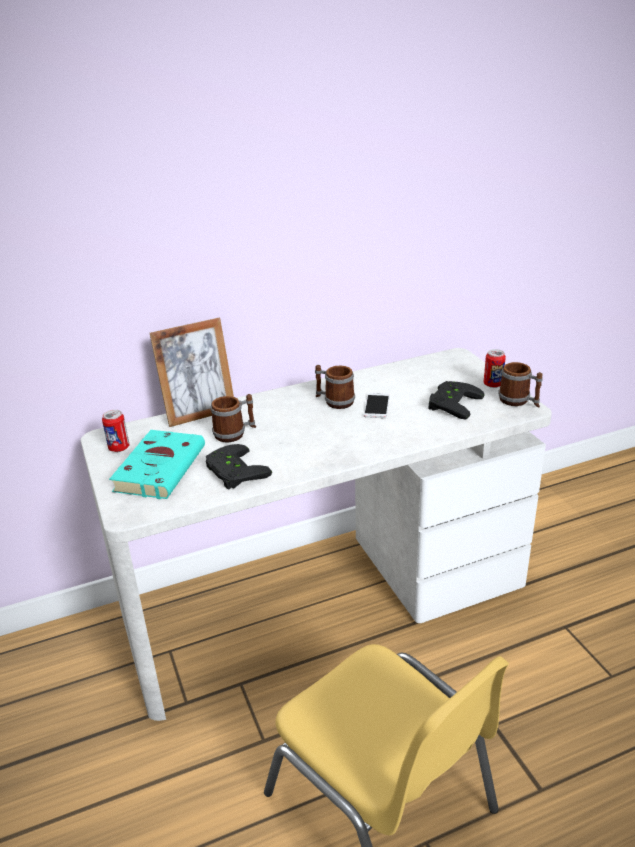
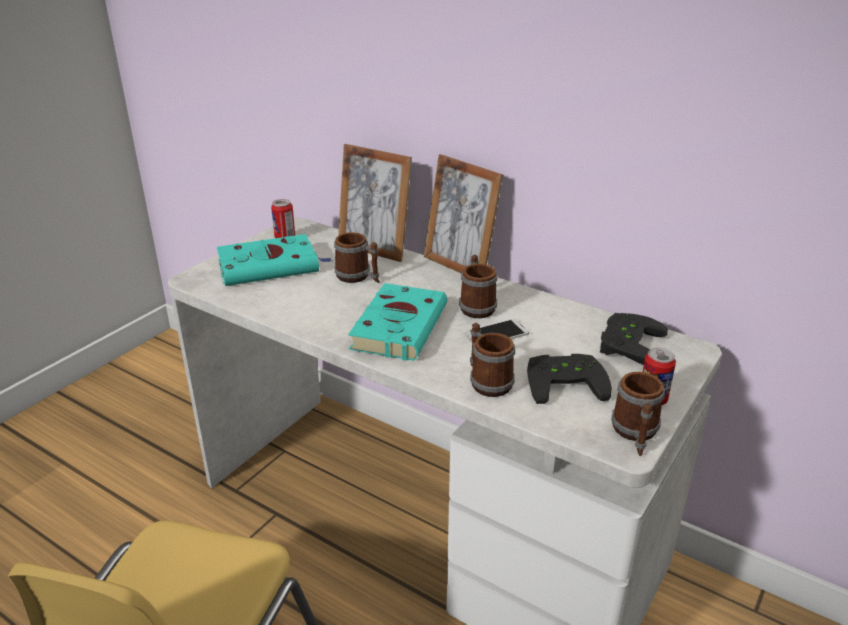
camera: 55 degrees right, 0 degrees up
(233, 472) = (293, 300): black game controller -> black game controller (627, 343)
(272, 389) = (459, 265): none -> picture frame
(326, 437) = (400, 326): none -> turquoise book
(426, 427) = (487, 381): none -> mug

